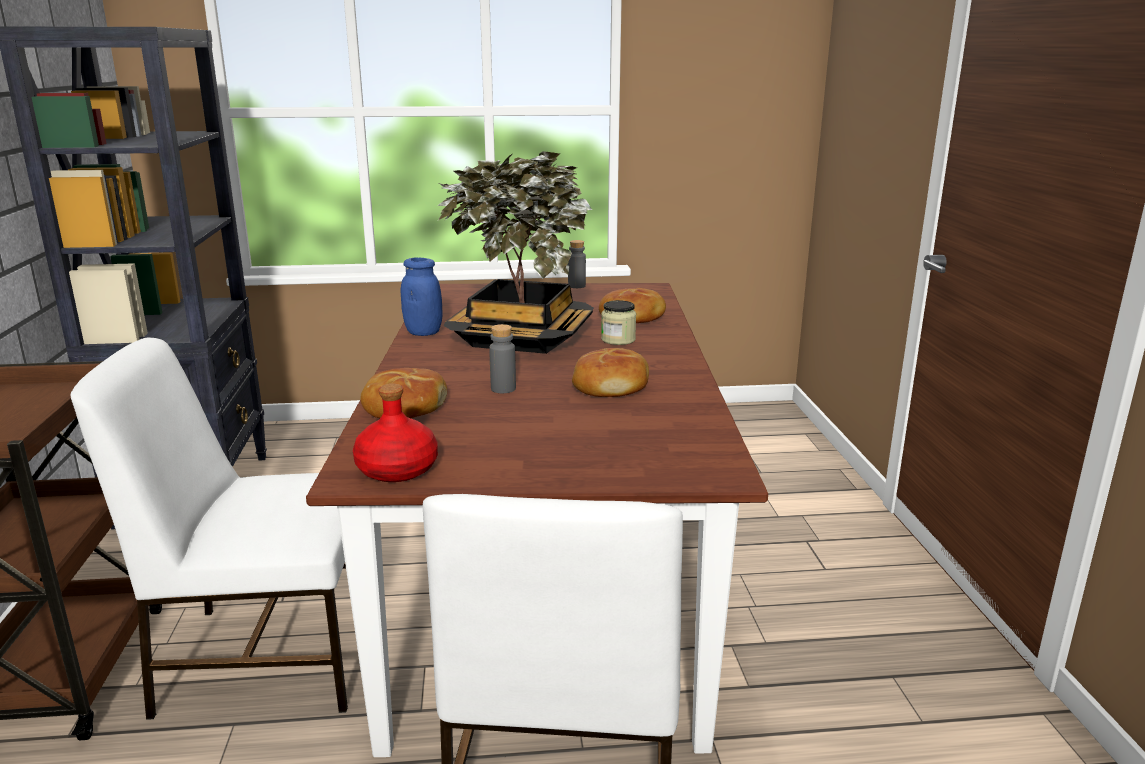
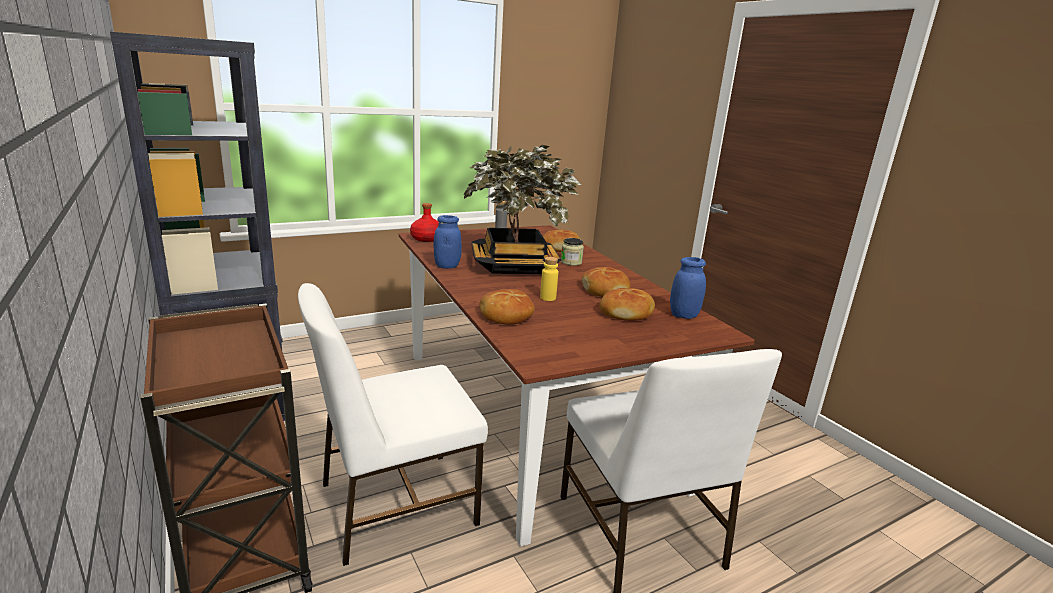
camera: 25 degrees left, 0 degrees up
(397, 469) = (556, 353): red bottle -> red bottle (426, 238)
(503, 389) = (548, 298): grey bottle -> yellow bottle
(595, 423) = (626, 313): none -> bread
(689, 438) = (683, 315): none -> blue jar

